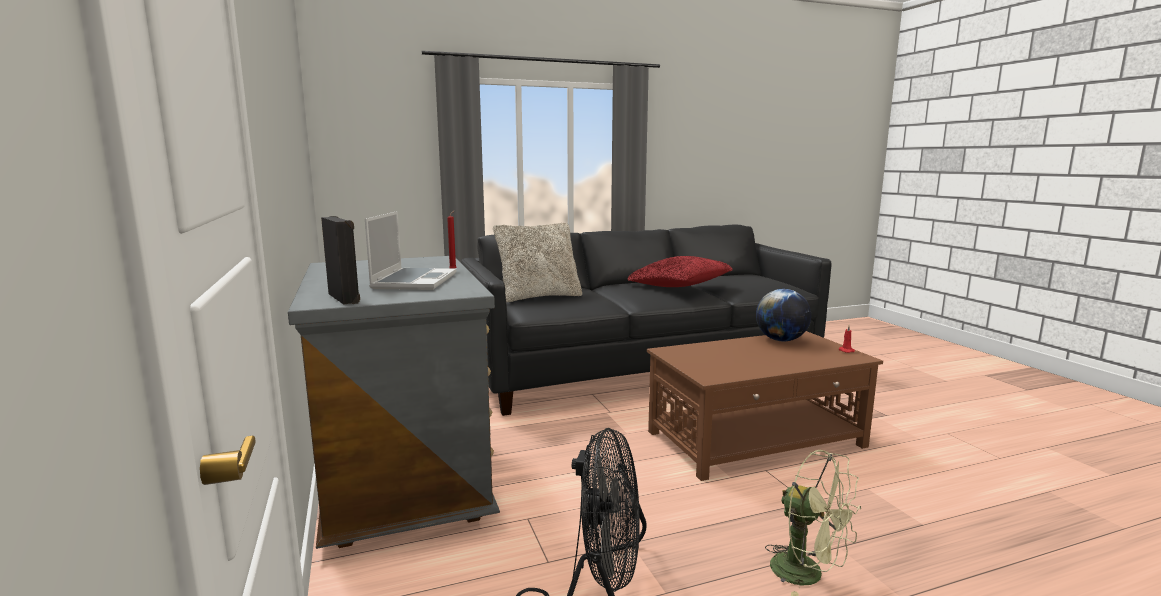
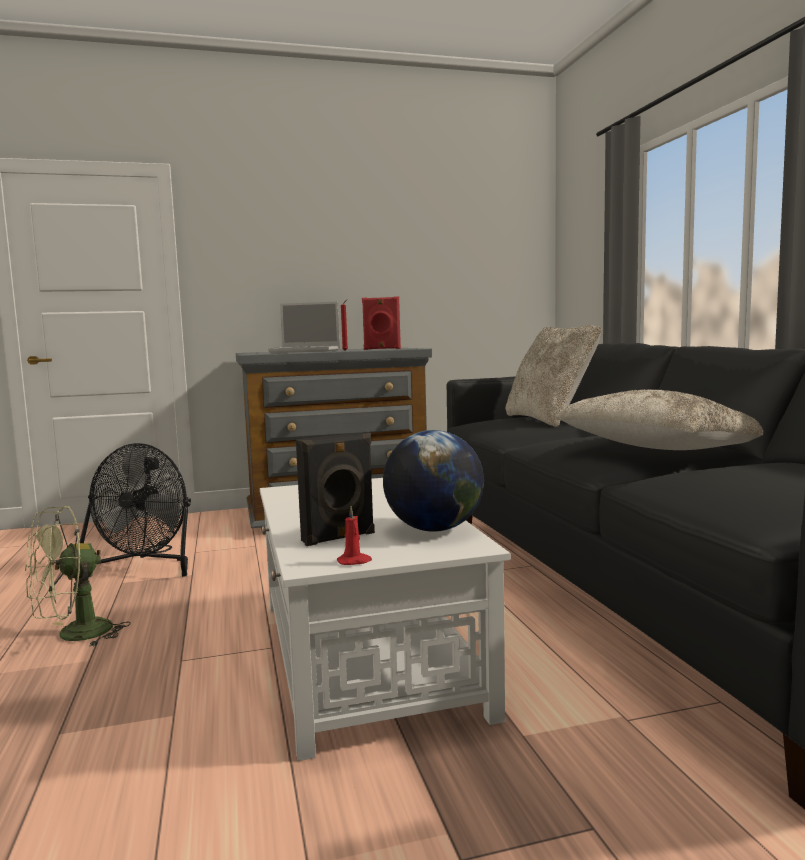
camera: 95 degrees right, 5 degrees down
(345, 298) = (259, 352): black speaker -> black speaker (339, 538)
(414, 264) = (382, 349): none -> red speaker
(679, 286) = (658, 449): red pillow -> beige pillow
(756, 439) = (365, 655): brown coffee table -> white coffee table

